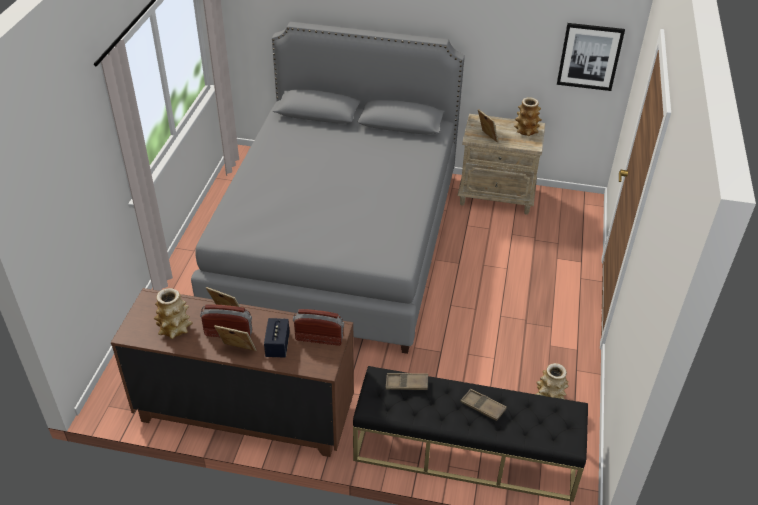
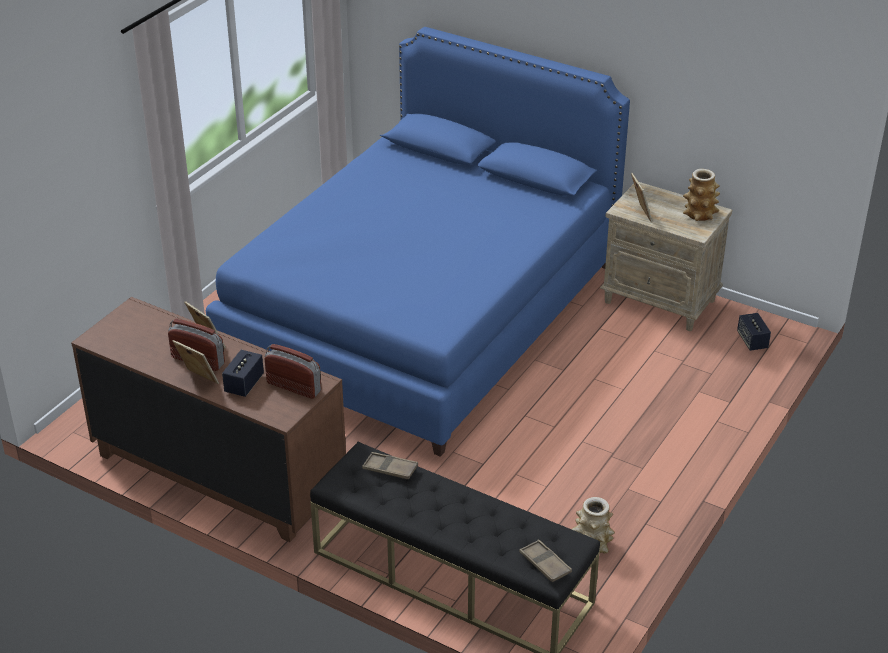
camera: 20 degrees right, 5 degrees down
(175, 329) = (144, 344): vase -> none
(338, 241) = (423, 314): grey bed -> blue bed
(482, 407) = (466, 513): brown tray -> brown tray (545, 564)
(571, 213) = (752, 341): none -> speaker
(589, 56) = (788, 125): picture -> none

